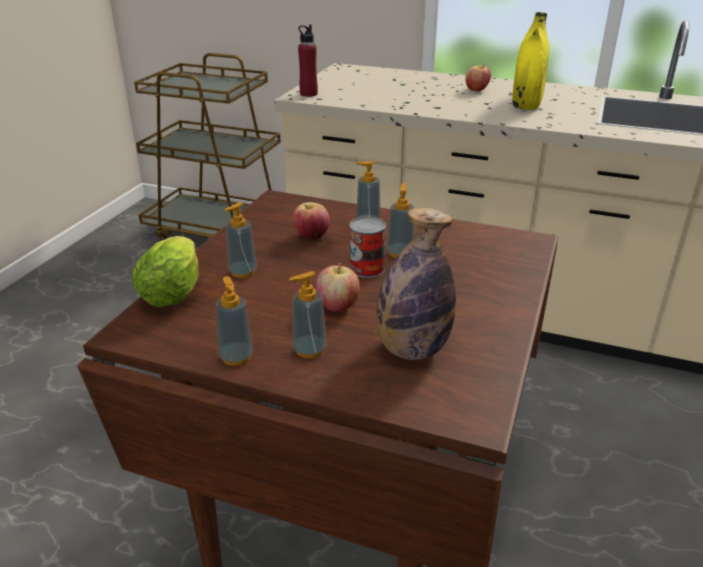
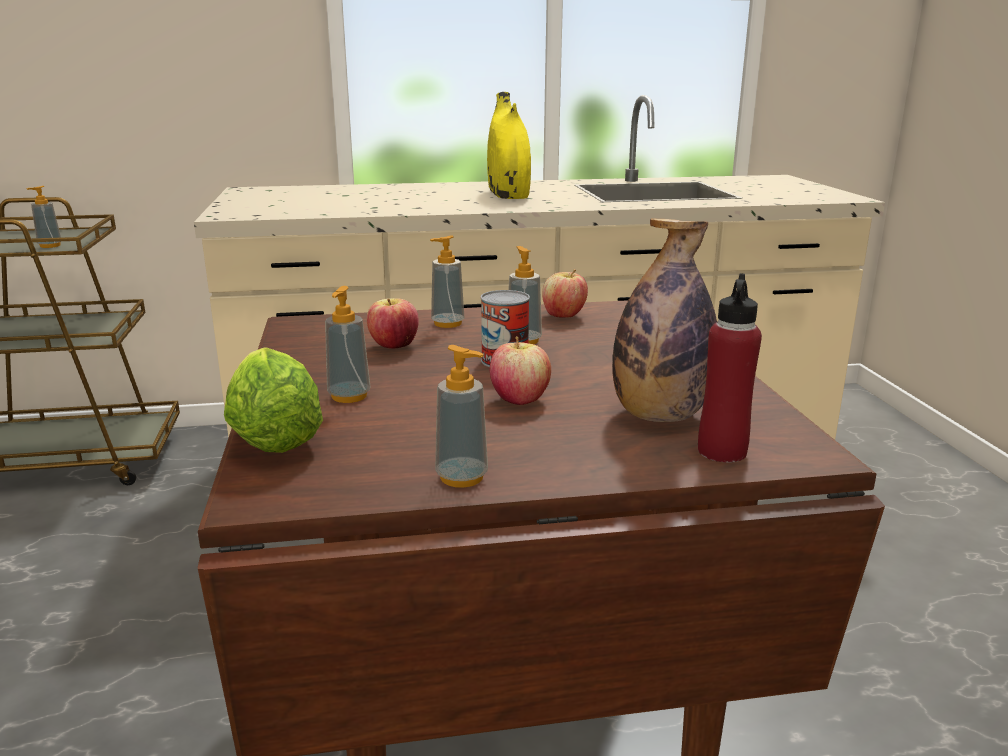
camera: 30 degrees left, 10 degrees down
(308, 94) = (235, 212): red bottle -> red bottle (721, 451)
(309, 350) = (545, 446): soap dispenser -> soap dispenser (50, 246)
(476, 90) = (439, 192): apple -> apple (564, 316)

